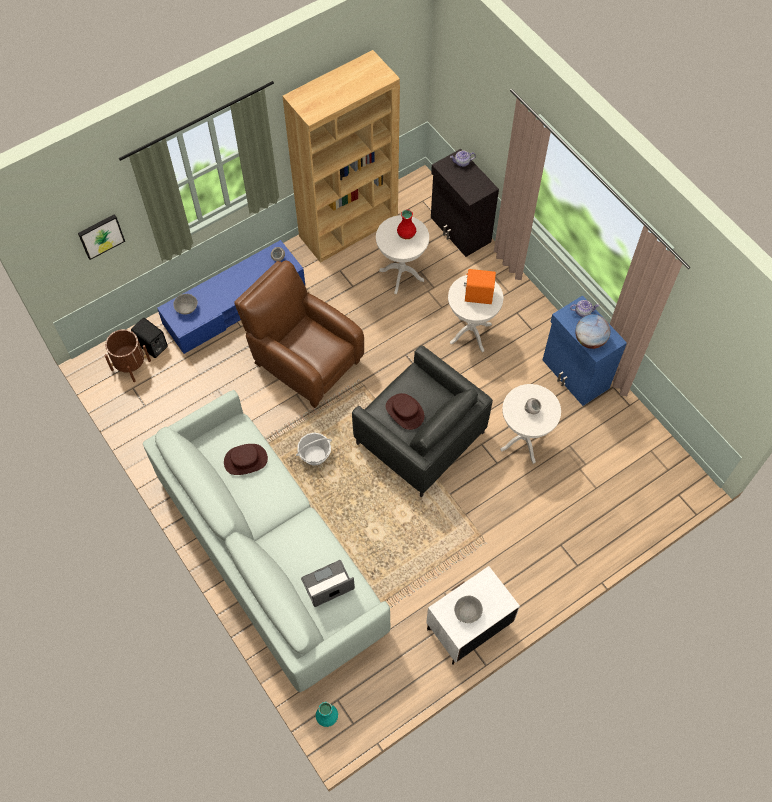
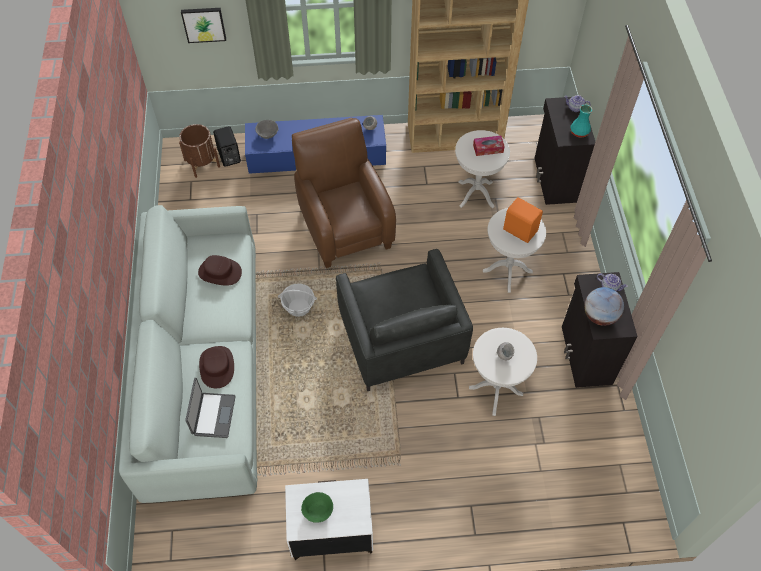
camera: 30 degrees right, 5 degrees down
(327, 716) = (153, 540): turquoise vase -> turquoise vase (580, 132)
(328, 585) = (213, 415): laptop -> laptop turned 90 degrees clockwise
(405, 412) = (387, 300): brown hat -> brown hat (217, 367)
(406, 233) = (488, 148): red vase -> tissue box
(467, 612) = (318, 510): grey bowl -> green bowl
(575, 375) = (585, 355): blue cabinet -> black cabinet

